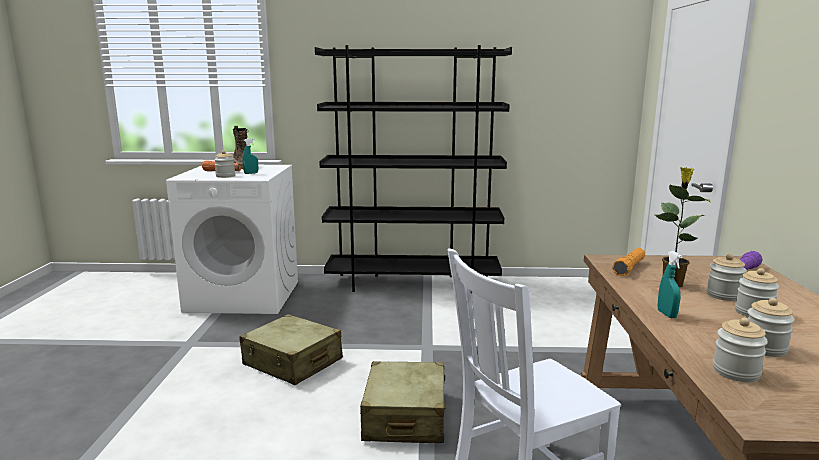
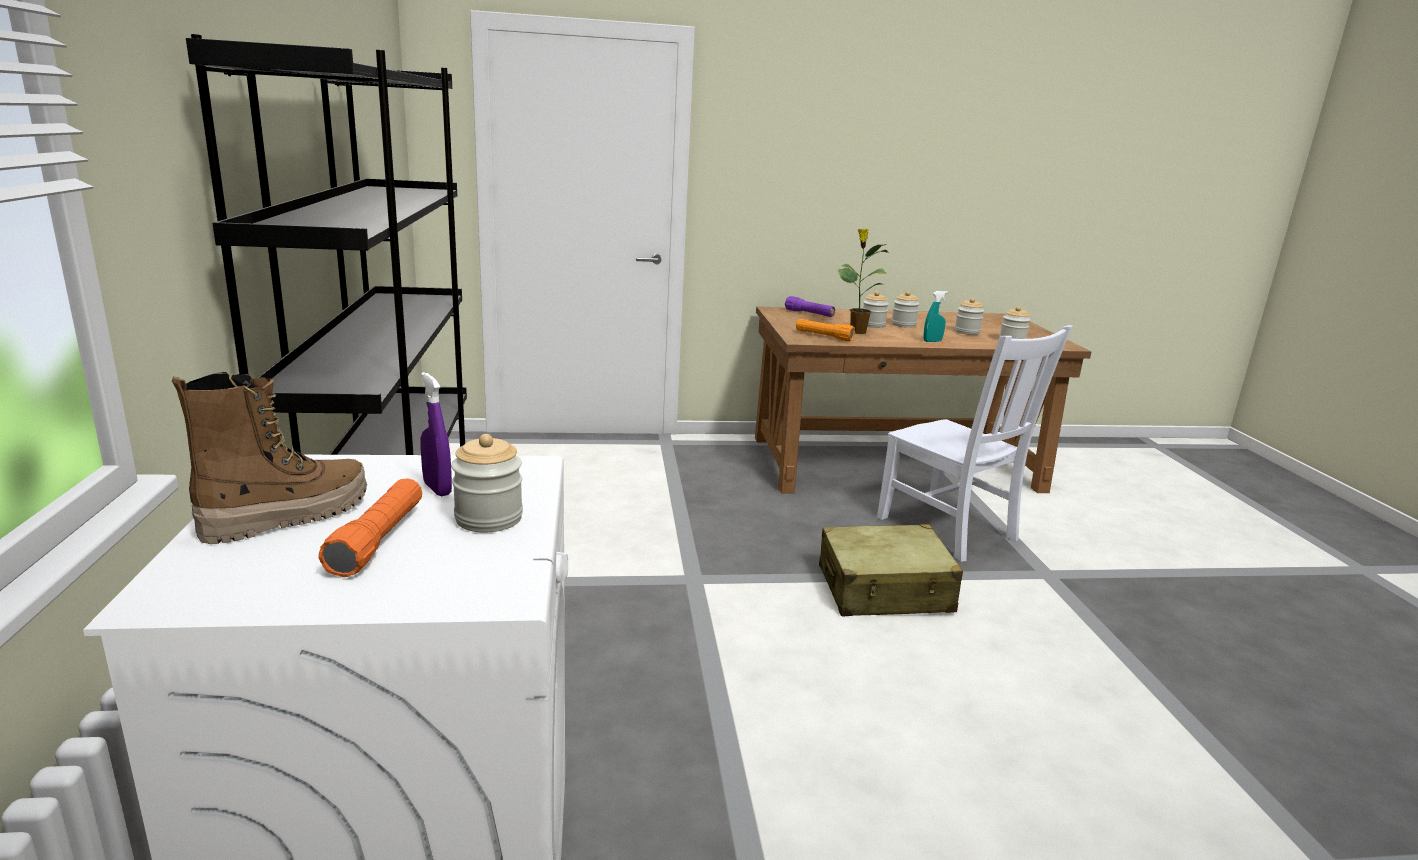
camera: 100 degrees left, 5 degrees up
(251, 173) = (437, 489): turquoise spray bottle -> purple spray bottle
(292, 362) = (790, 707): beige suitcase -> none

